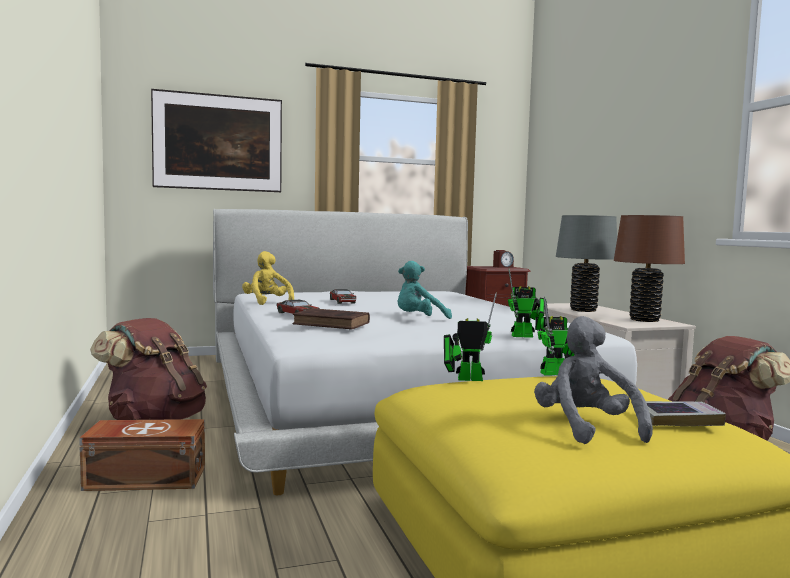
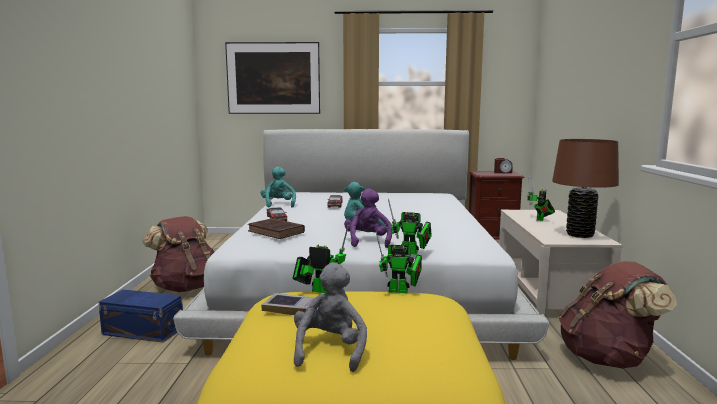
camera: 20 degrees right, 5 degrees up
(144, 478) = (143, 330): brown storage box -> blue storage box
(267, 303) = (278, 205): yellow plush toy -> turquoise plush toy
(455, 330) = (368, 241): none -> purple plush toy
(583, 310) = (540, 219): grey table lamp -> toy robot
(677, 419) = (411, 352): book -> book (290, 308)

